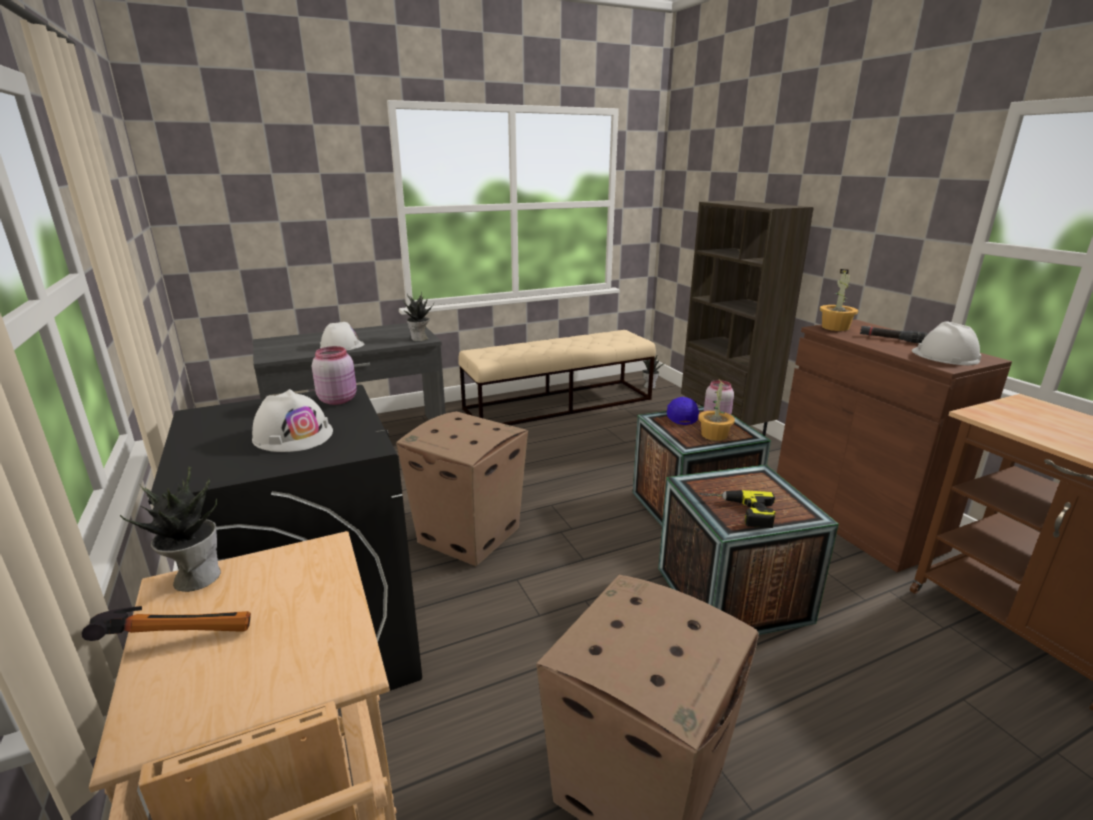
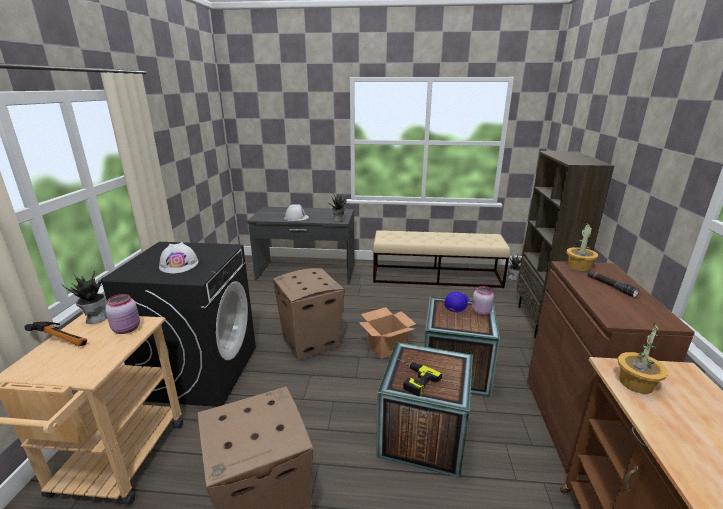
camera: 30 degrees right, 0 degrees up
(338, 399) = (221, 250): pink jar -> pink jar (127, 329)
(583, 507) = (386, 346): none -> cardboard box
(713, 435) = (462, 324): potted plant -> potted plant (635, 383)
(944, 356) = (631, 311): white hard hat -> none

